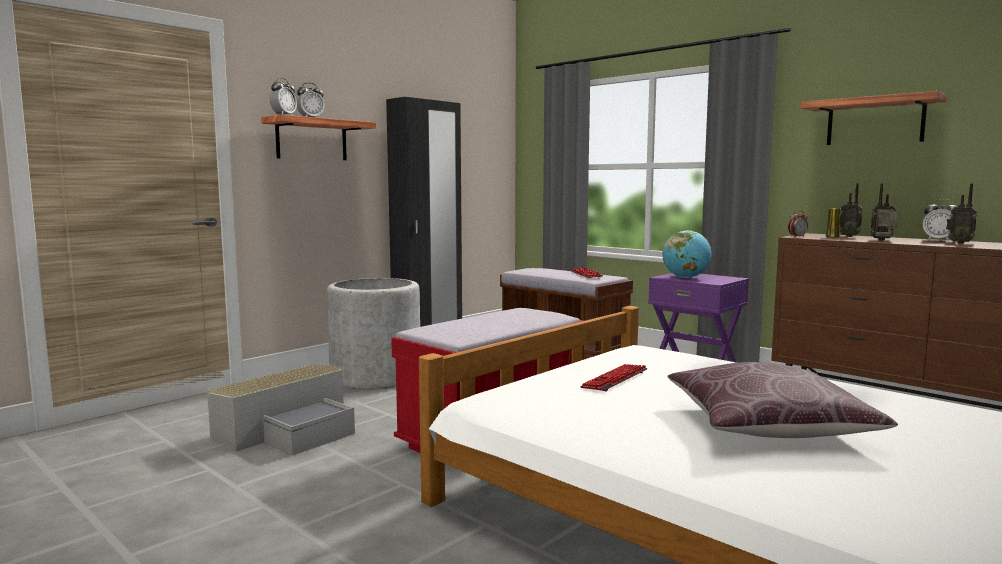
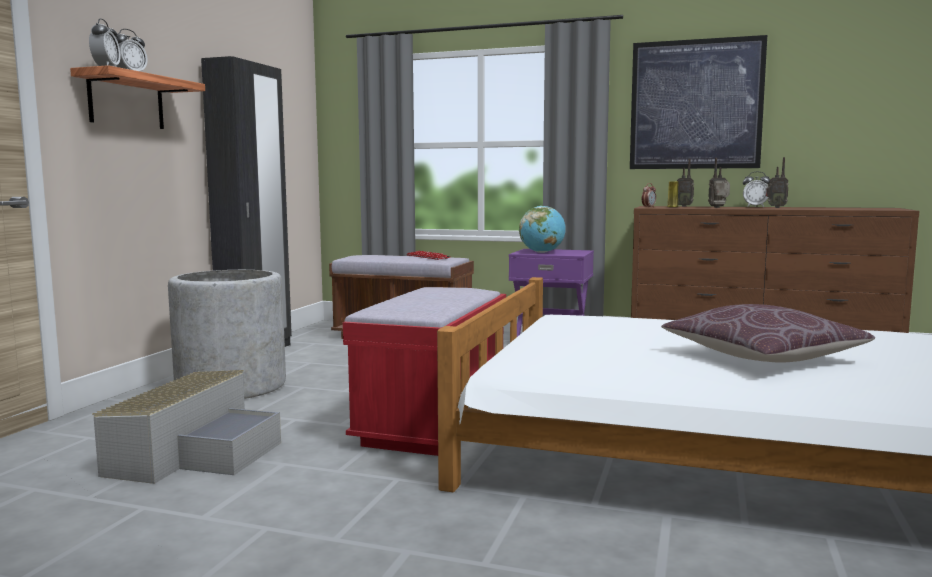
camera: 25 degrees left, 0 degrees up
(615, 379) = (588, 340): keyboard -> none
(875, 121) = (695, 105): shelf -> picture

